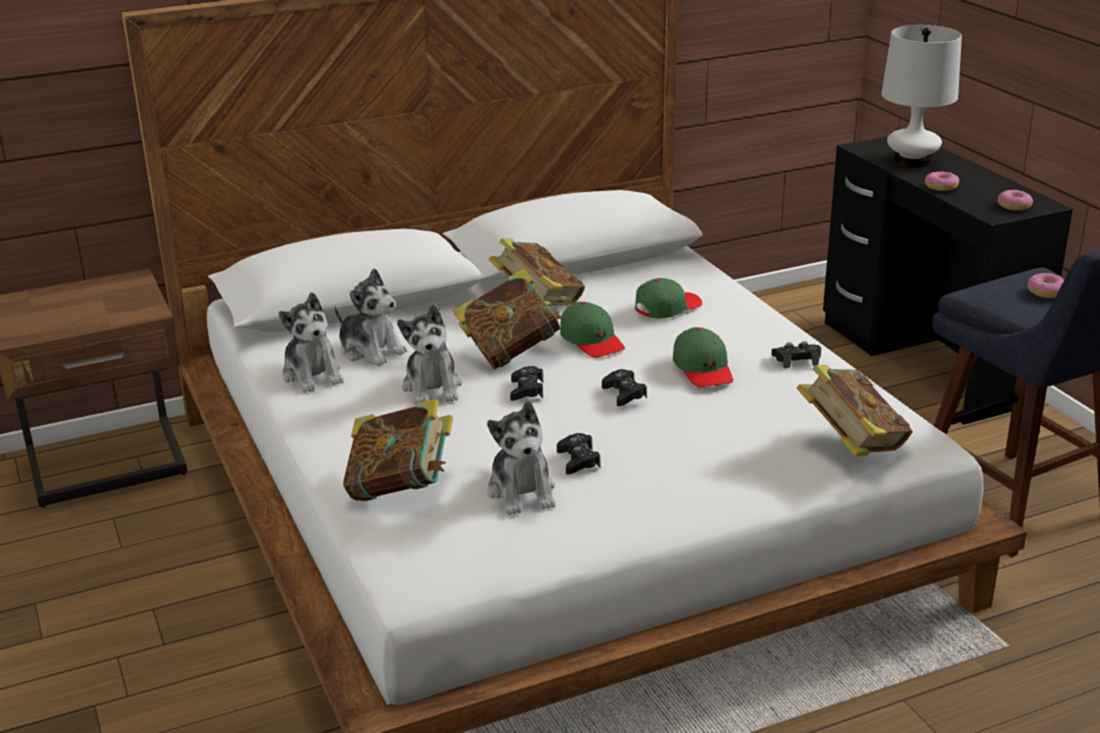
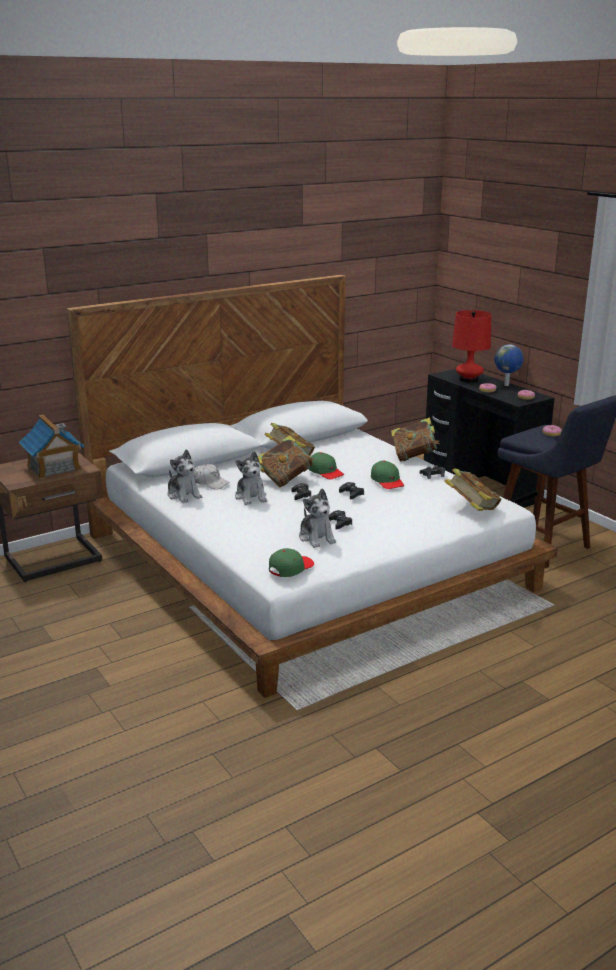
camera: 10 degrees left, 5 degrees down
(95, 307) = (54, 468): none -> toy house
(371, 350) = (210, 483): plush toy -> white cap
(401, 488) = (254, 540): book -> book (414, 457)
(667, 307) = (358, 456): green cap -> green cap (290, 568)
(912, 160) = (468, 380): white table lamp -> red table lamp
(984, 176) = (506, 385): none -> globe

